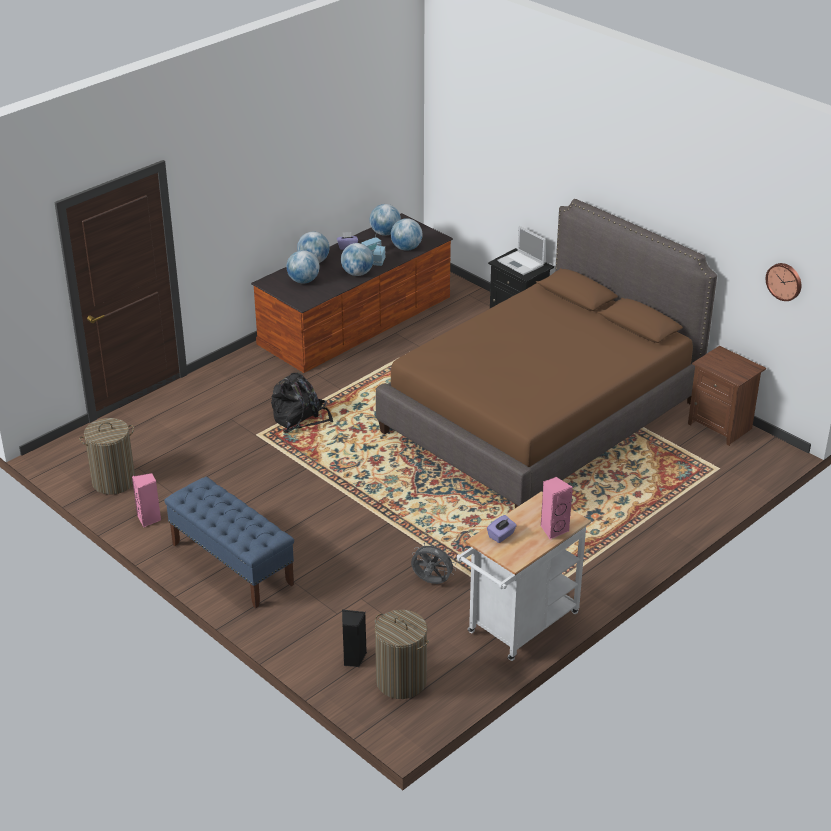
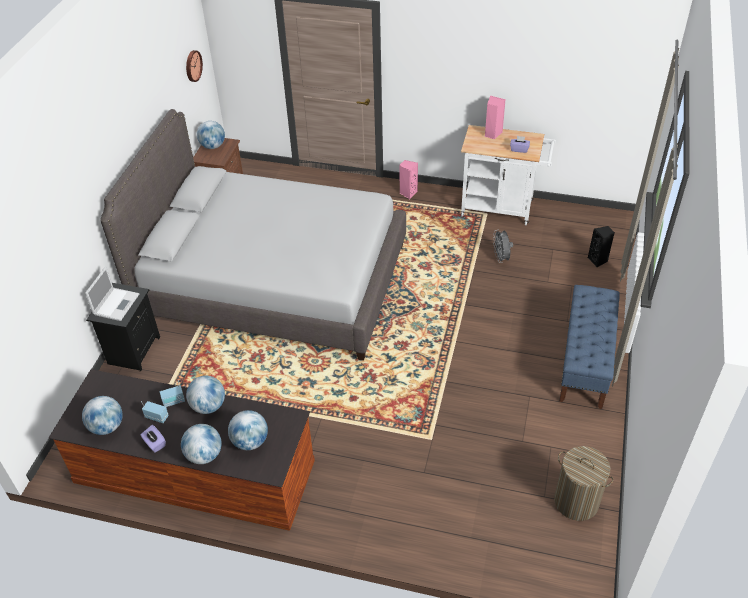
camera: 120 degrees left, 10 degrees up
(149, 519) = (592, 443): pink speaker -> pink speaker (408, 193)
(300, 418) = (384, 423): black backpack -> none
(401, 681) = (592, 234): laundry basket -> none
(406, 248) = (133, 393): globe -> globe (213, 146)
(541, 417) = (274, 281): brown bed -> grey bed

